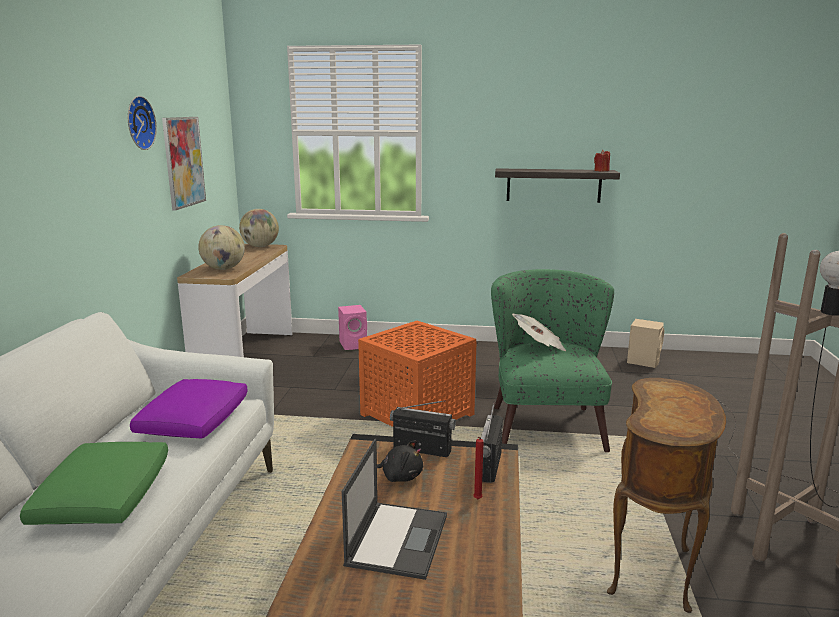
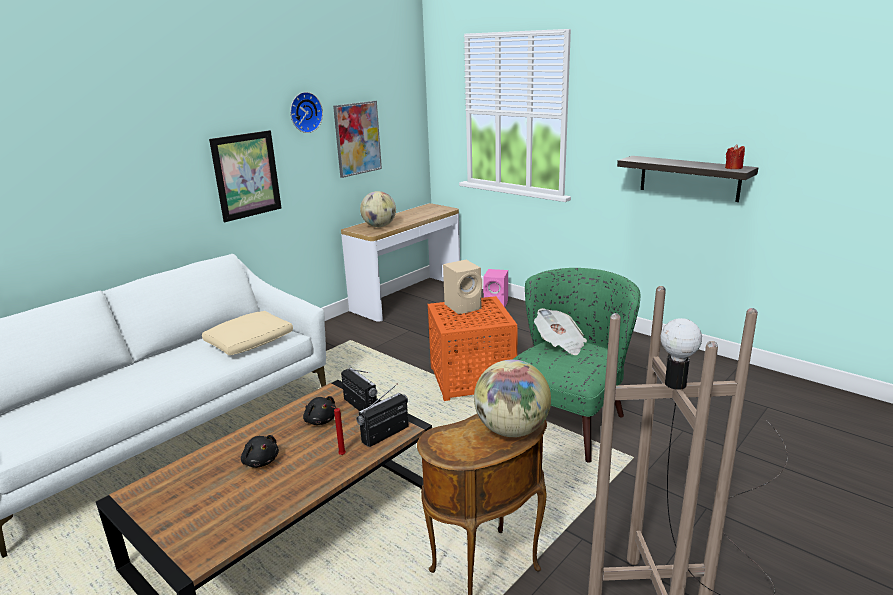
camera: 35 degrees right, 5 degrees up
(88, 204) = (246, 175): none -> picture
(104, 498) = (151, 377): green pillow -> none
(194, 421) = (250, 342): purple pillow -> beige pillow
(260, 246) = (436, 208): globe -> globe (511, 430)
(397, 538) = (260, 461): laptop -> black plush toy
(643, 361) = (758, 386): beige speaker -> beige speaker (464, 306)

